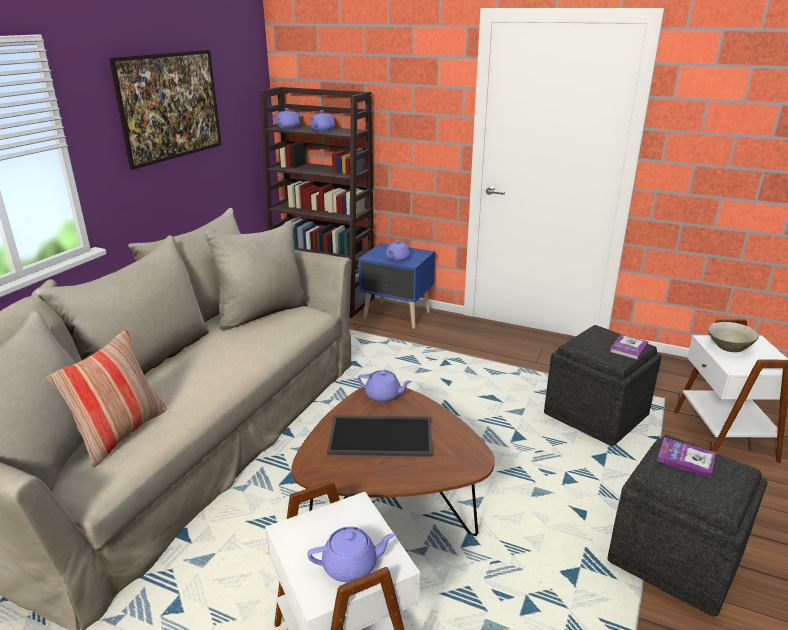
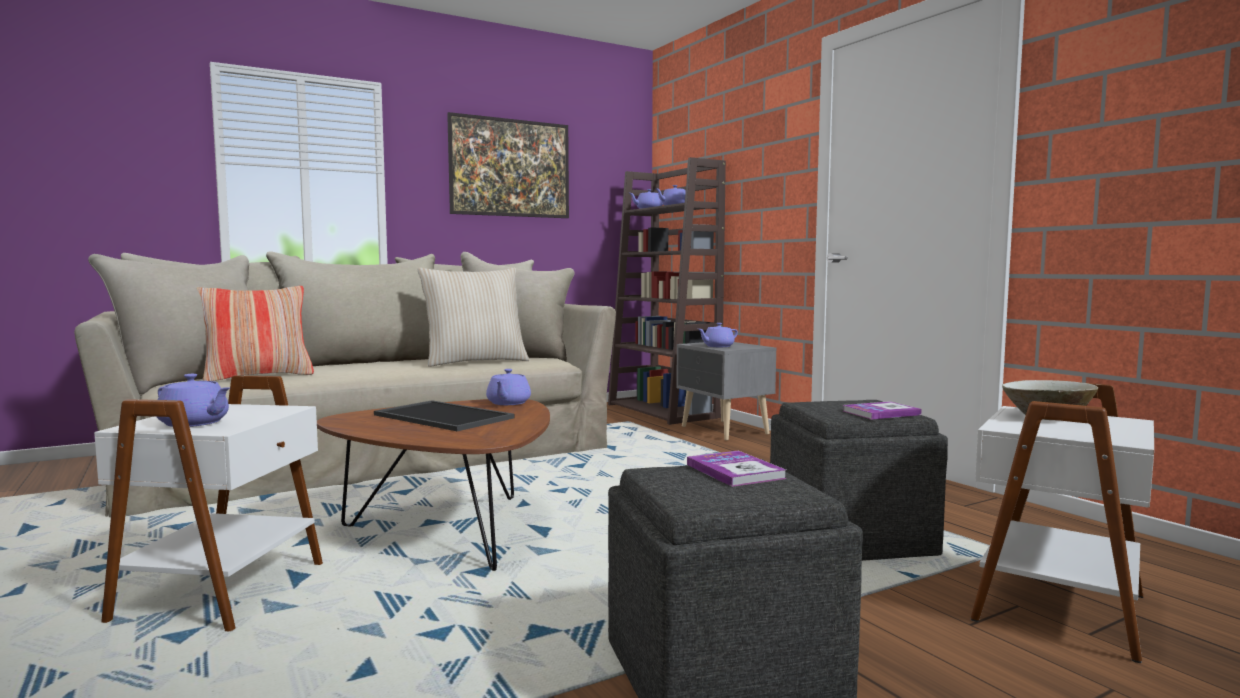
camera: 35 degrees right, 20 degrees down
(257, 335) = (475, 362): none -> beige pillow
(384, 395) = (508, 403): purple teapot -> purple teapot turned 45 degrees clockwise
(397, 316) = (724, 431): blue nightstand -> grey nightstand

